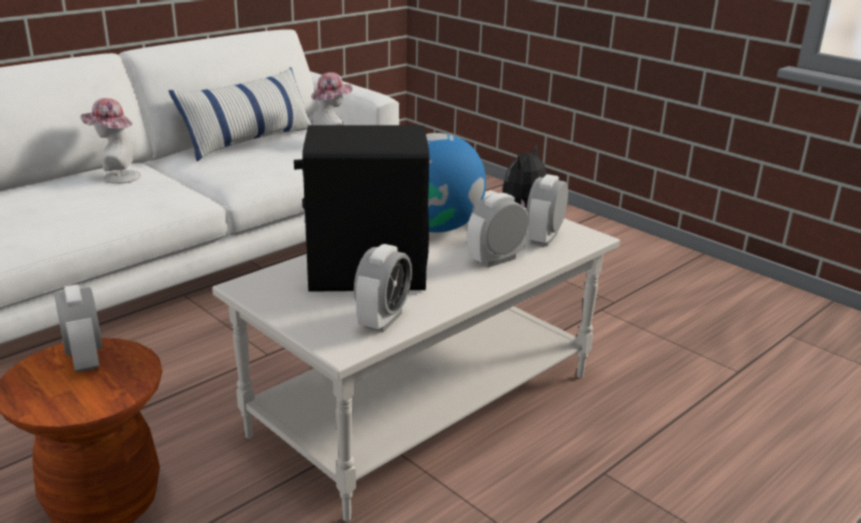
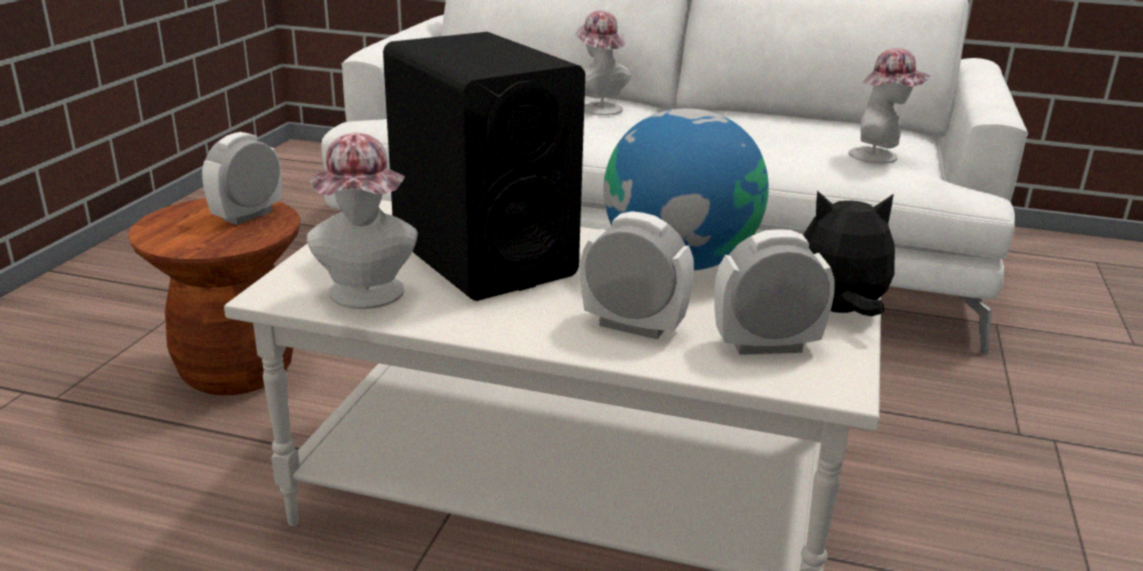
camera: 60 degrees right, 0 degrees up
(249, 141) = (796, 123): pillow -> none
(383, 320) = (367, 297): alarm clock -> hat

